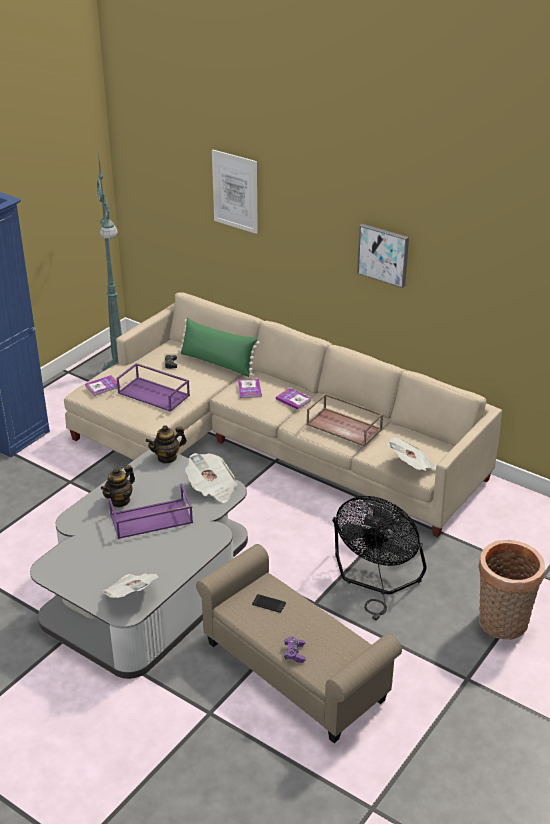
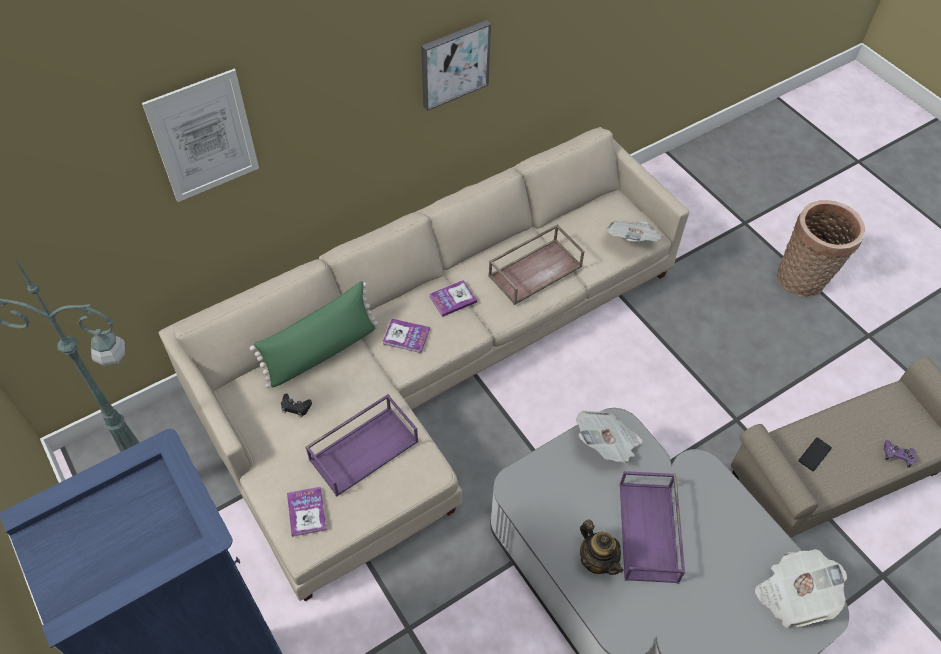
camera: 70 degrees left, 20 degrees up
(167, 457) = (521, 476): teapot -> none
(374, 580) = (715, 354): black fan -> none

